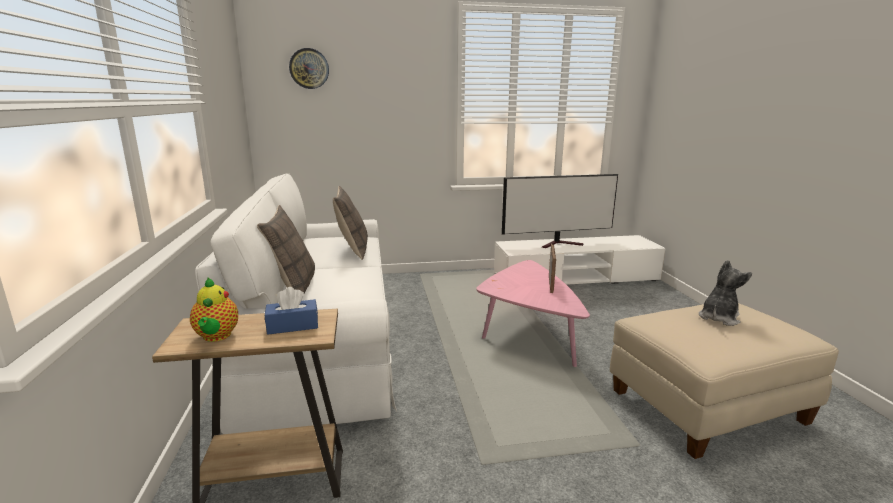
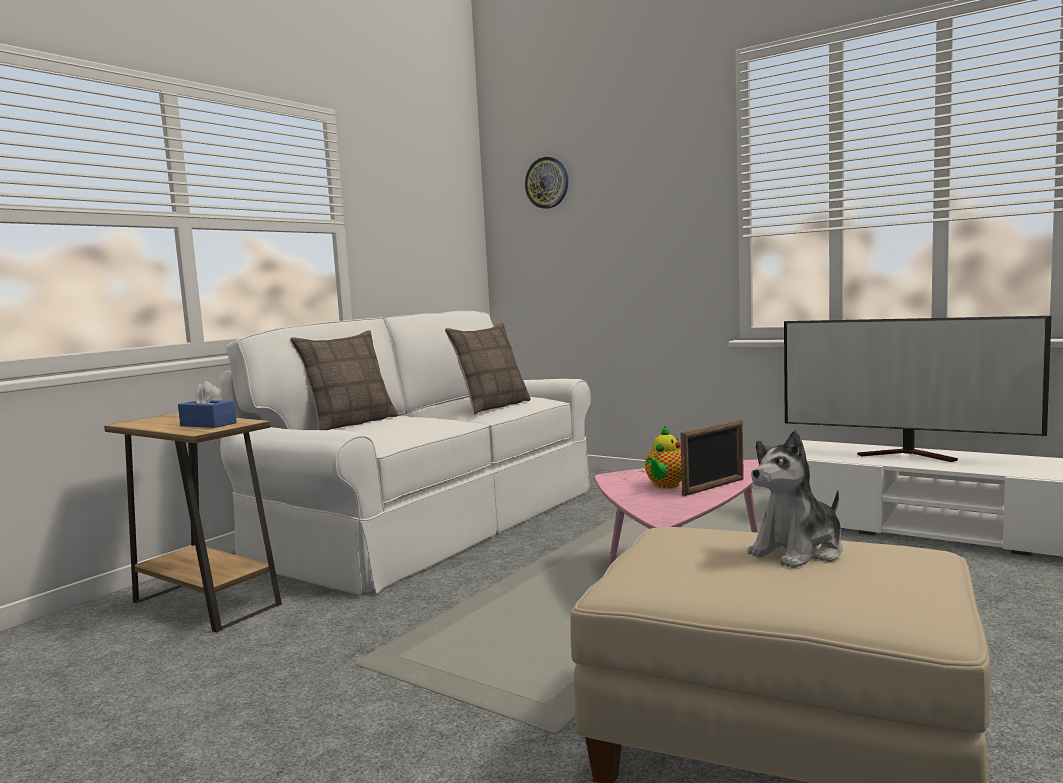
camera: 45 degrees right, 10 degrees down
(216, 337) = (156, 422): teapot -> teapot (665, 485)
(718, 318) = (798, 551): plush toy -> plush toy turned 150 degrees clockwise

